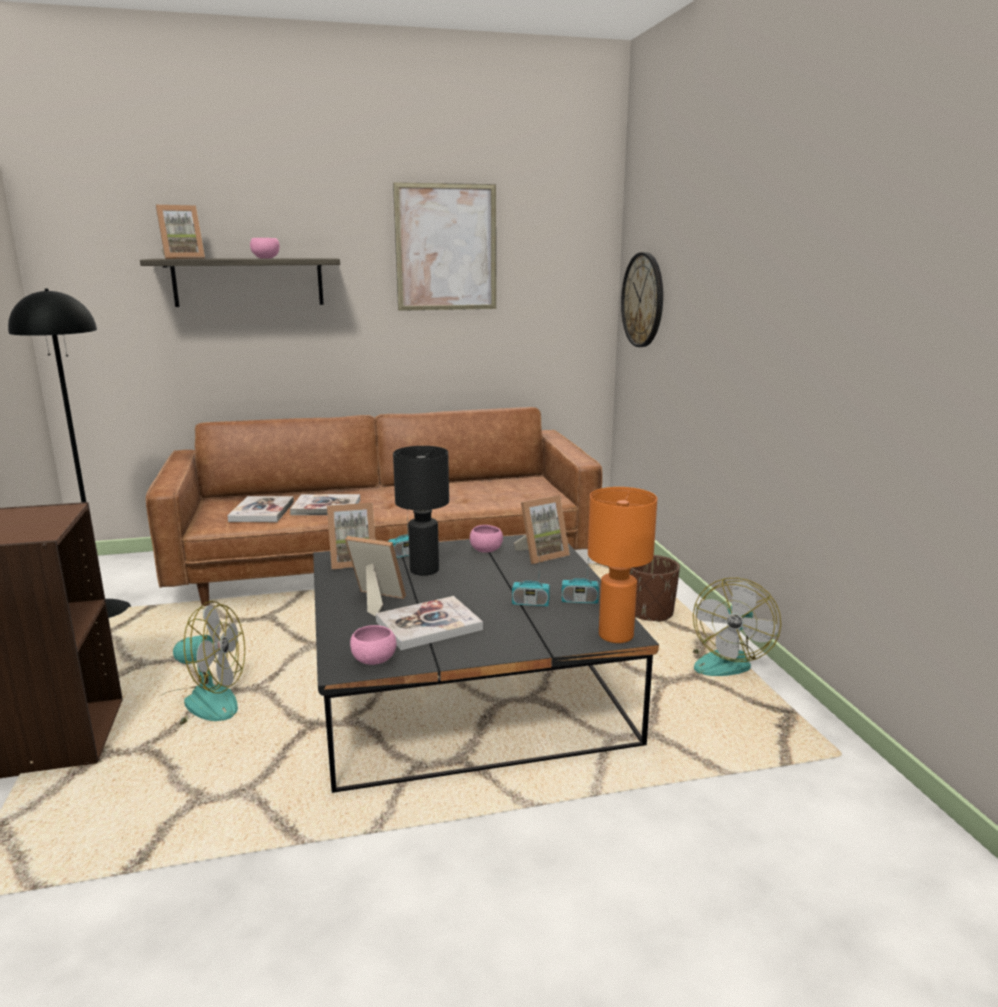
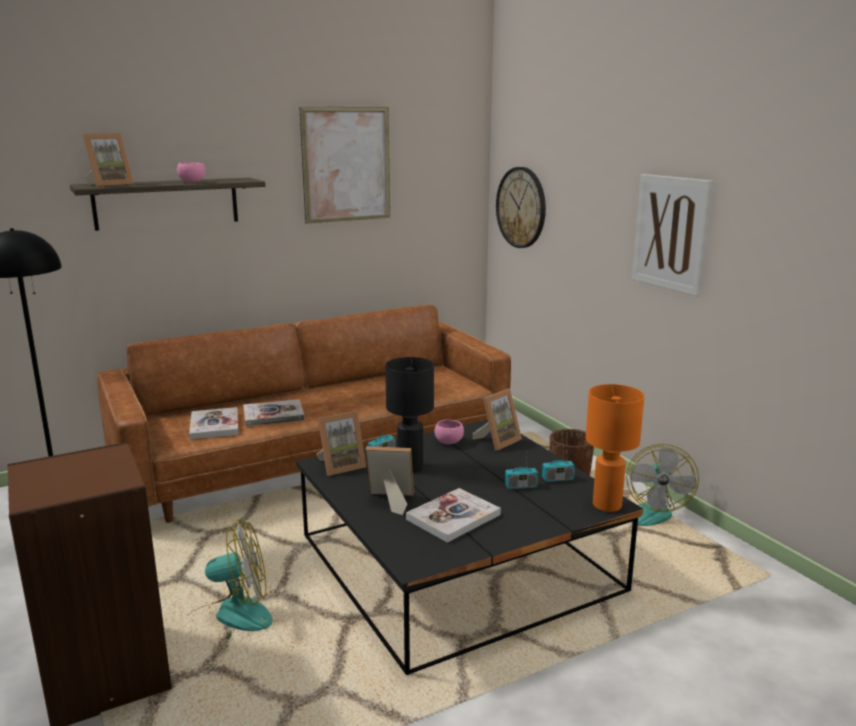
camera: 15 degrees left, 0 degrees up
(374, 661) = (432, 555): pink bowl -> none
(772, 319) = (671, 233): none -> picture

